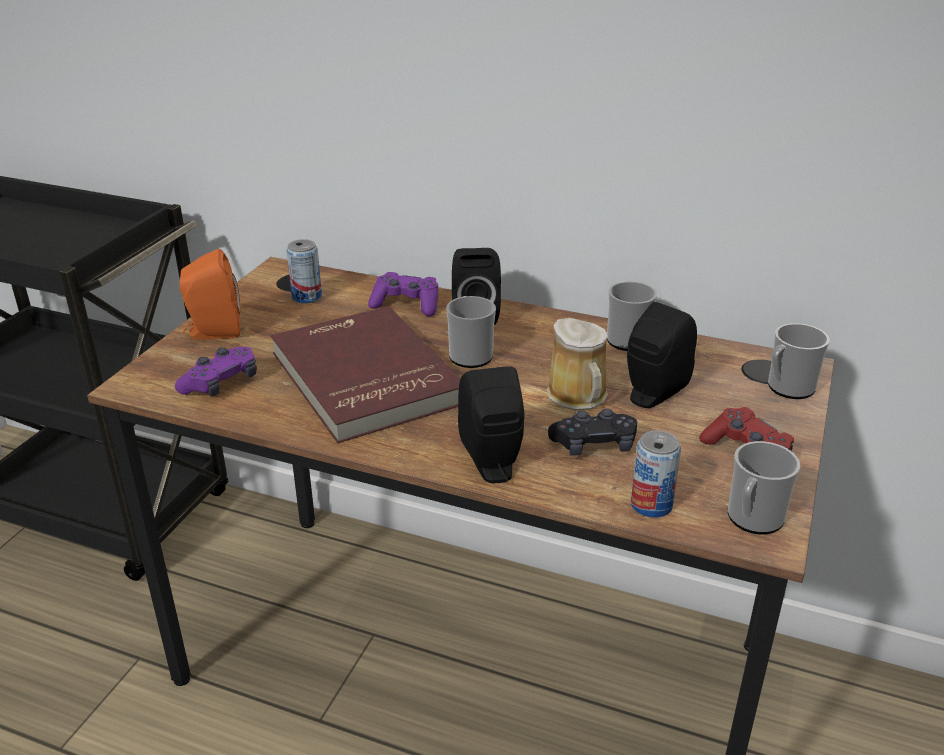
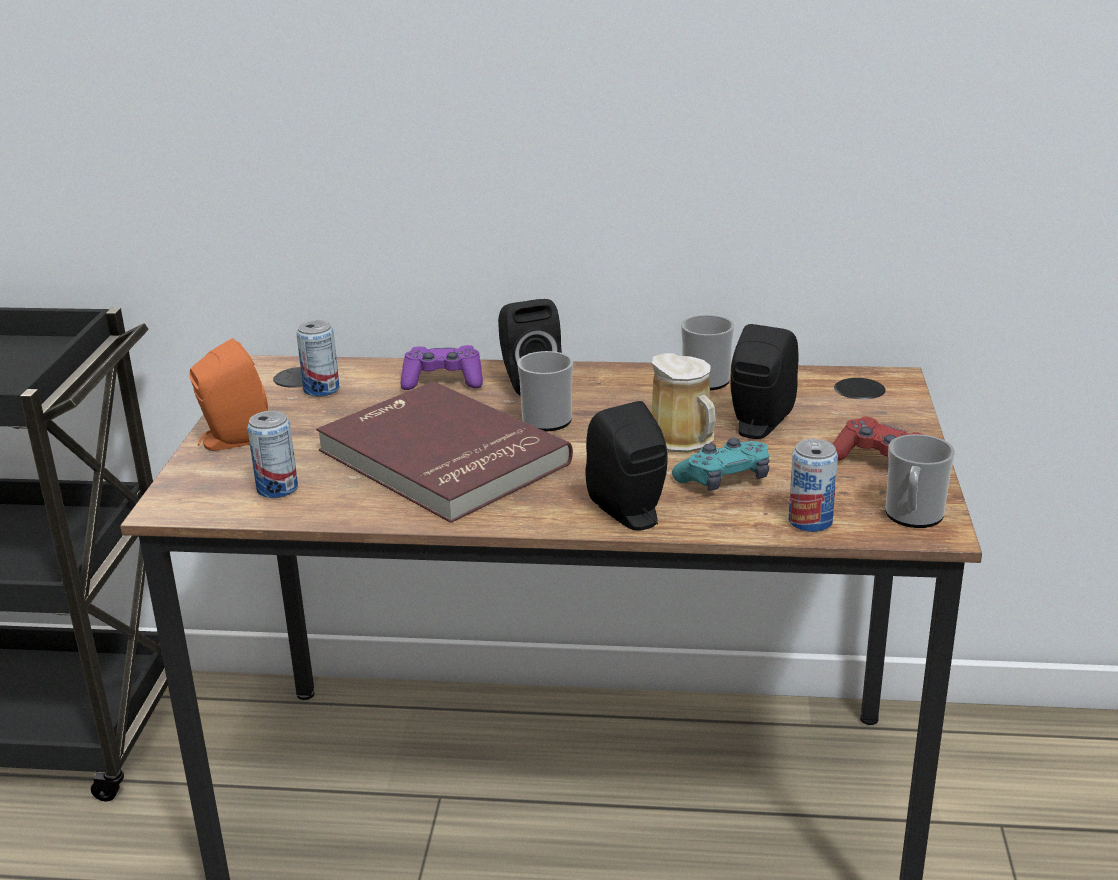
camera: 15 degrees left, 5 degrees down
(221, 383) = (277, 489): purple game controller -> can
(594, 445) = (724, 480): black game controller -> turquoise game controller
(787, 388) = (889, 399): mug -> none

